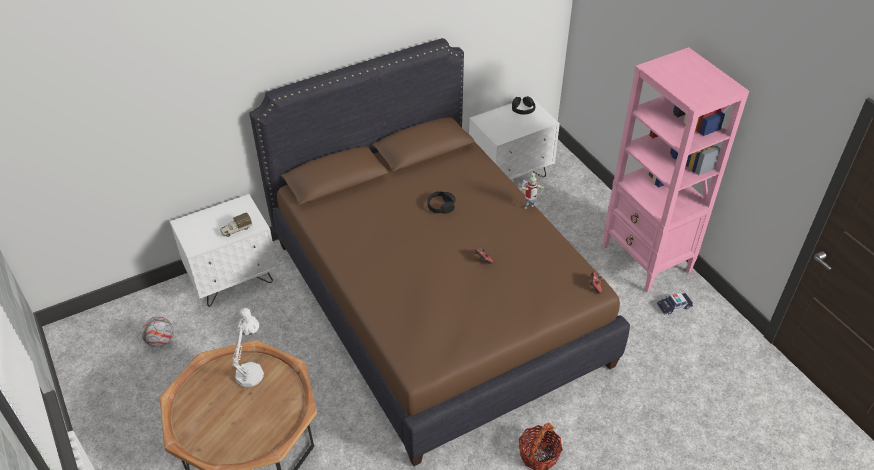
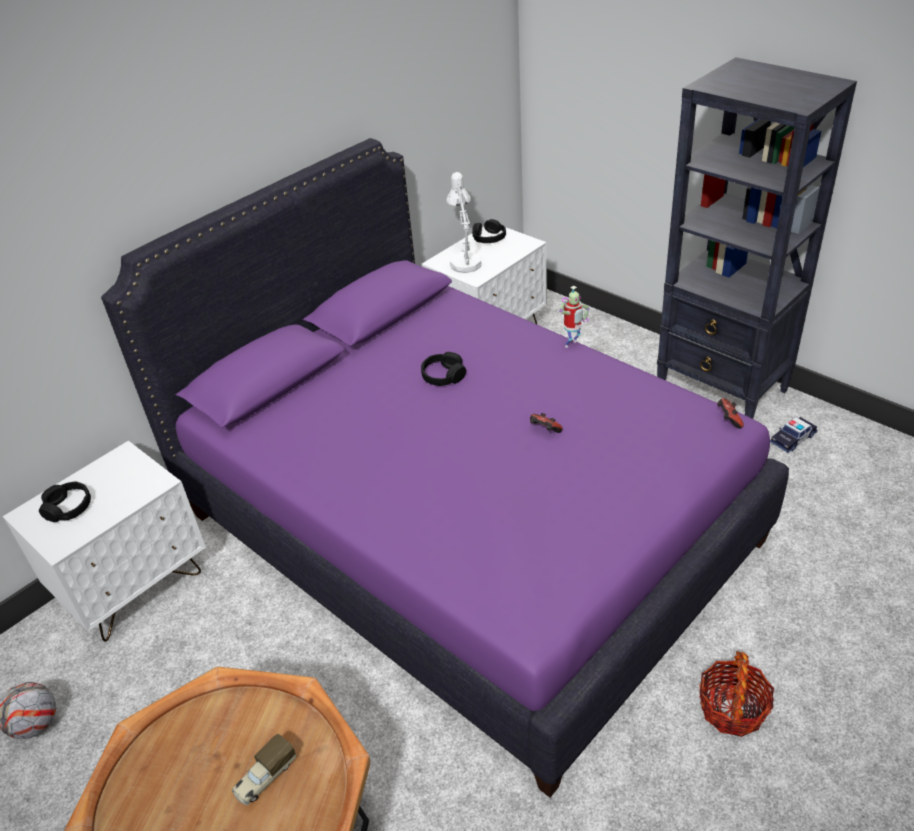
camera: 15 degrees left, 5 degrees down
(205, 226) = (68, 508): none -> black headphones
(236, 230) = (124, 498): toy truck -> toy truck (265, 777)
(251, 370) = (225, 723): white table lamp -> white table lamp (464, 261)
(435, 301) = (465, 527): brown bed -> purple bed
(646, 260) = (722, 392): pink bookcase -> black bookcase

